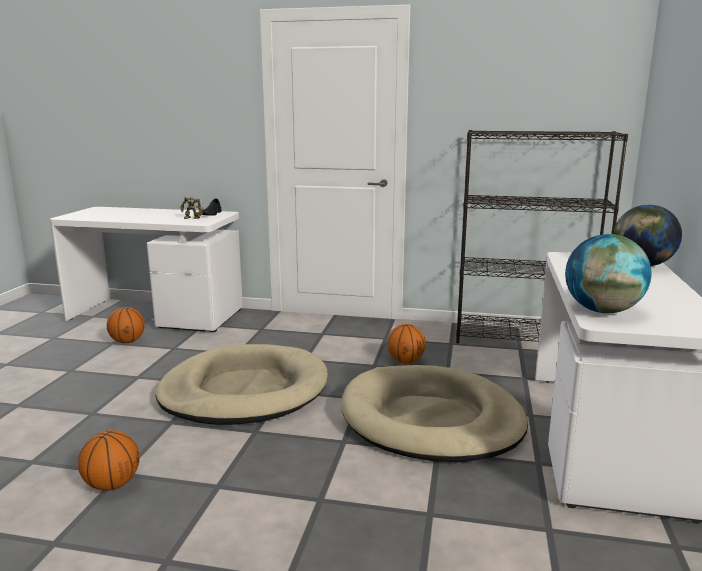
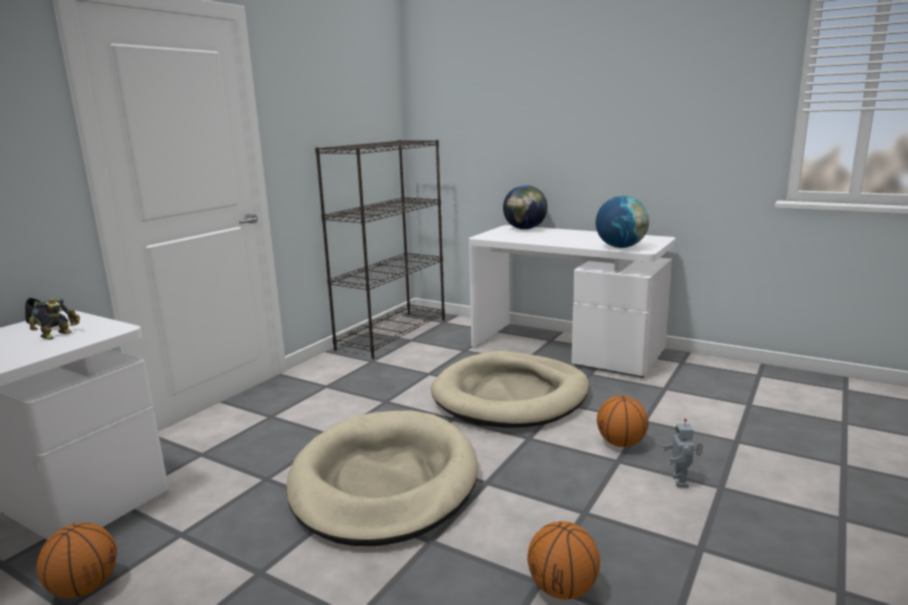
camera: 70 degrees left, 0 degrees up
(291, 547) = (681, 481): none -> toy robot
(405, 361) = (391, 386): basketball -> basketball (621, 443)

